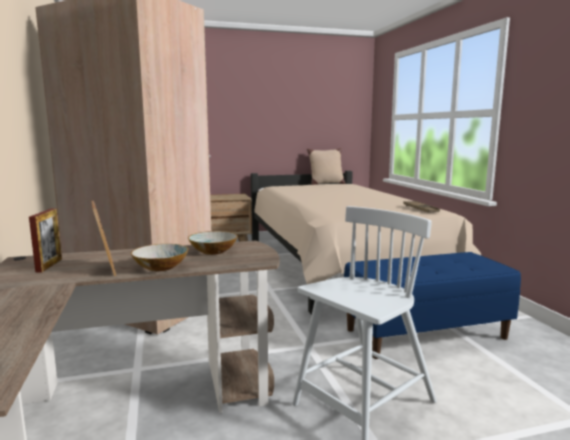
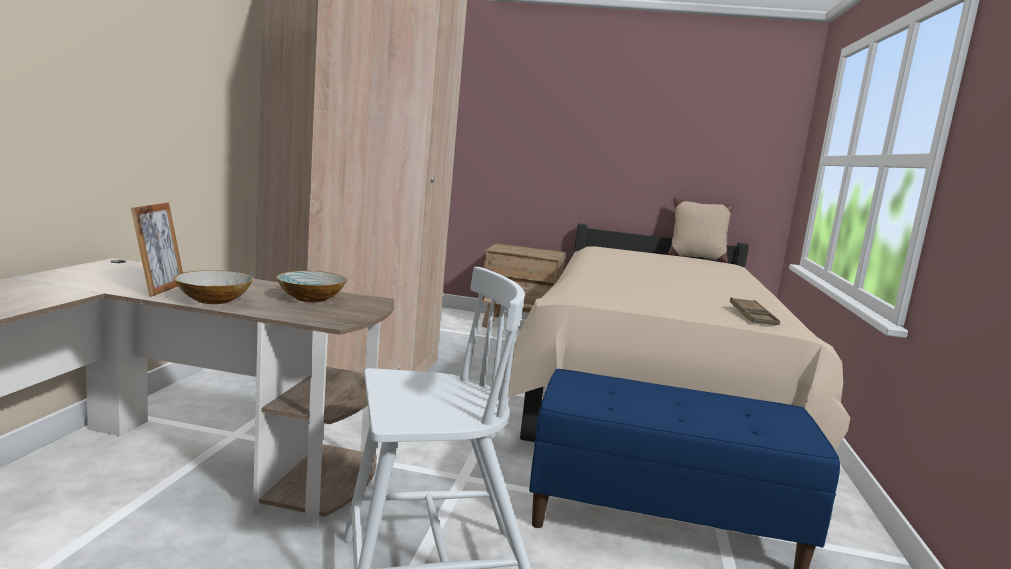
camera: 25 degrees right, 0 degrees up
(49, 265) = (123, 273): picture frame -> none

